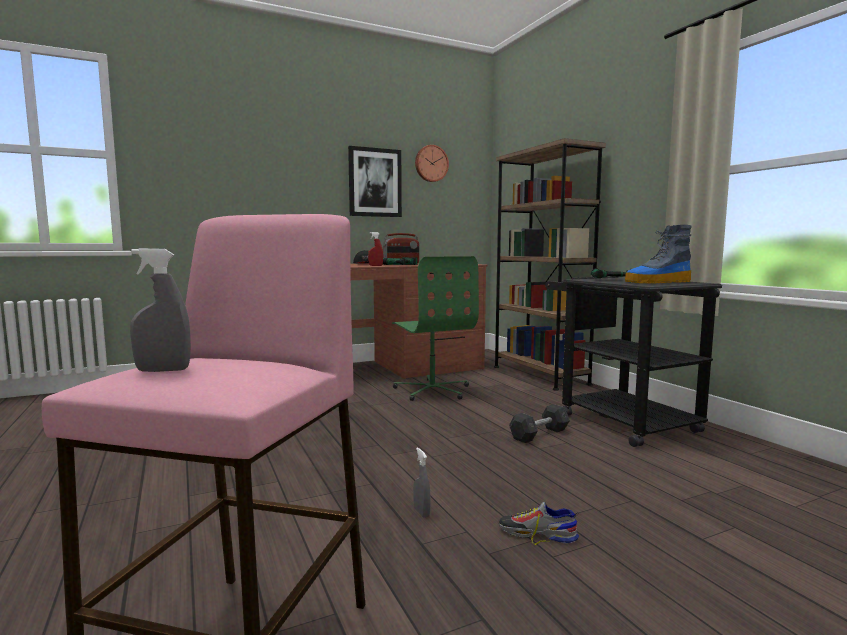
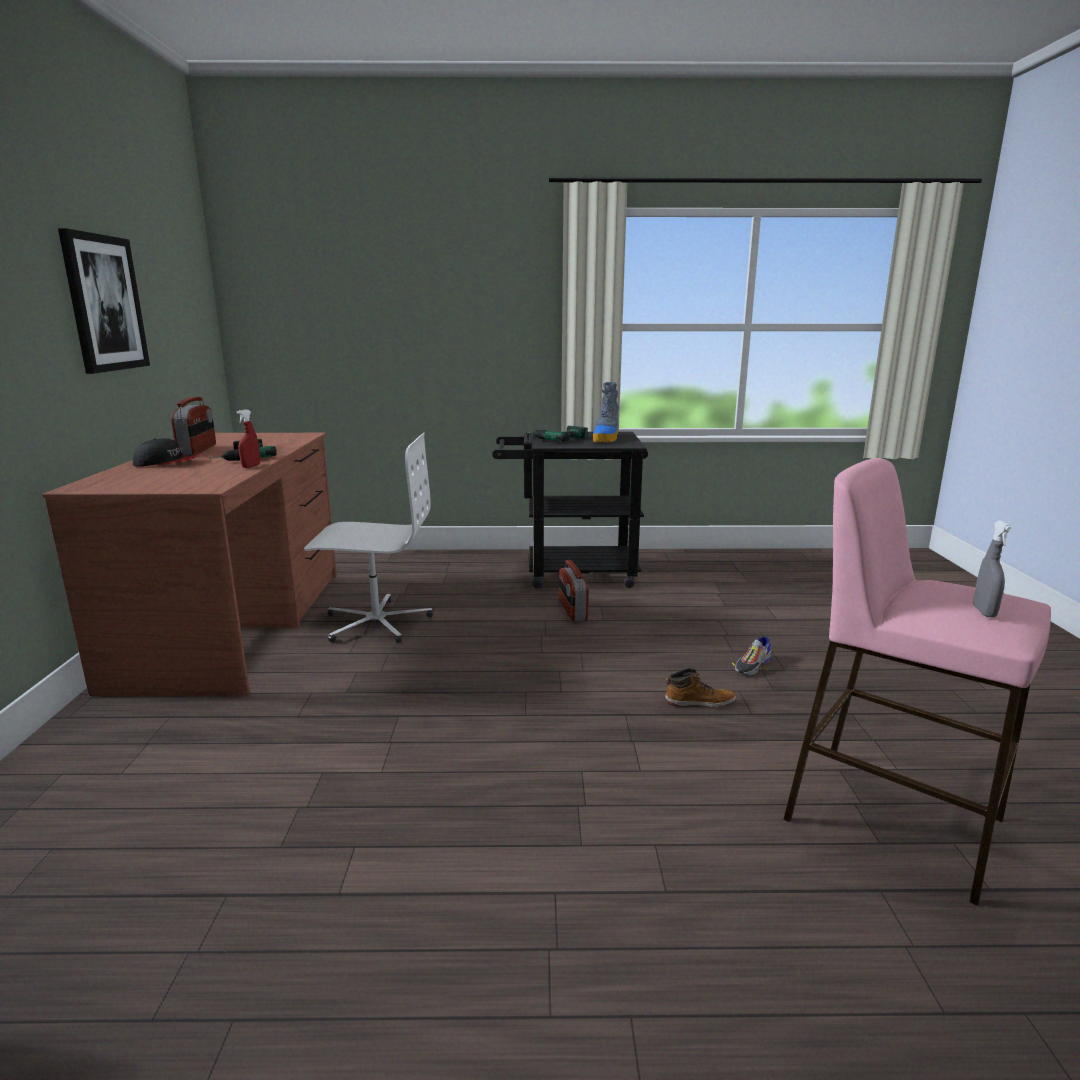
camera: 65 degrees left, 10 degrees up
(421, 512) = (699, 702): grey spray bottle -> boot
(431, 163) = (158, 264): wall clock -> none
(432, 390) = (376, 622): green office chair -> white office chair
(539, 375) = (404, 560): brown bookcase -> none
(539, 434) = (572, 610): grey dumbbell -> radio

